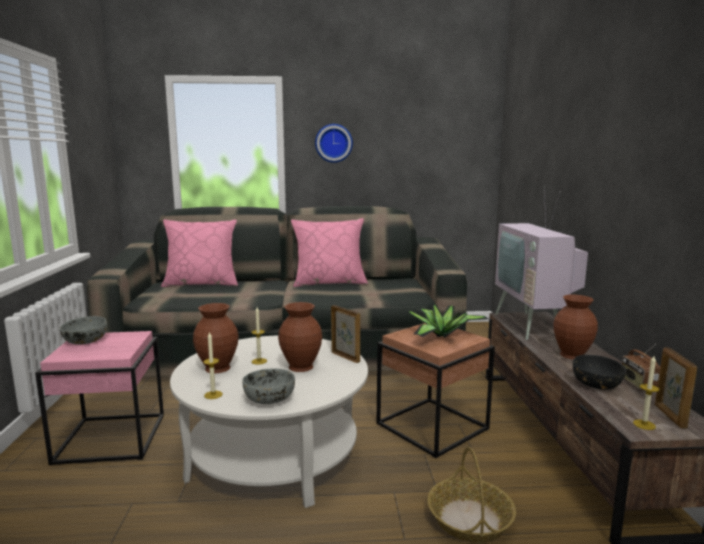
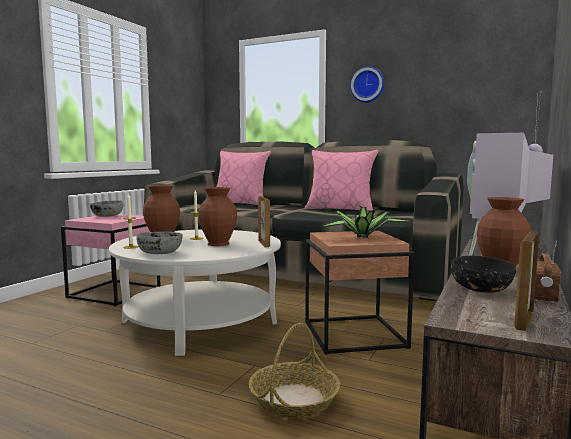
camera: 30 degrees right, 5 degrees down
(644, 424) = (471, 319): candle -> none

